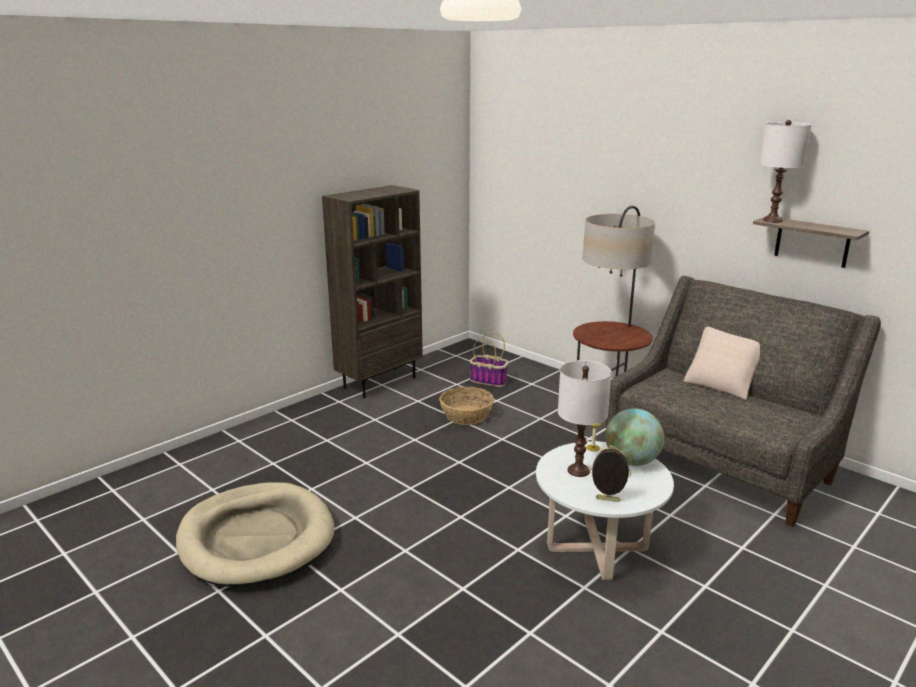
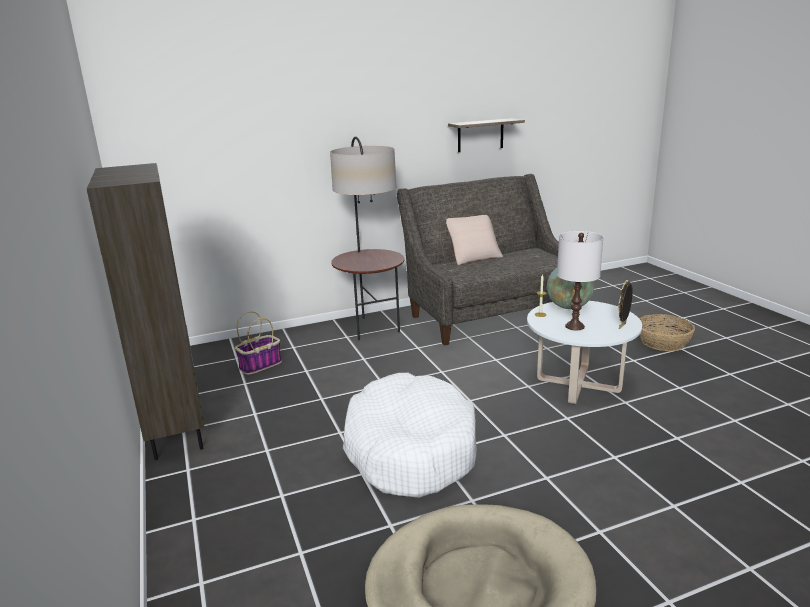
camera: 65 degrees left, 0 degrees up
(409, 475) = (410, 449): none -> white dog bed
(466, 415) = (319, 392): basket -> basket (662, 342)
(772, 220) = (463, 123): white table lamp -> none

